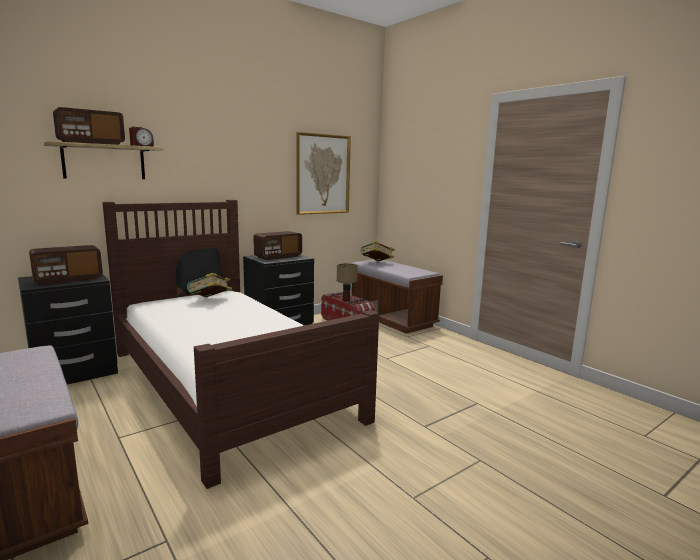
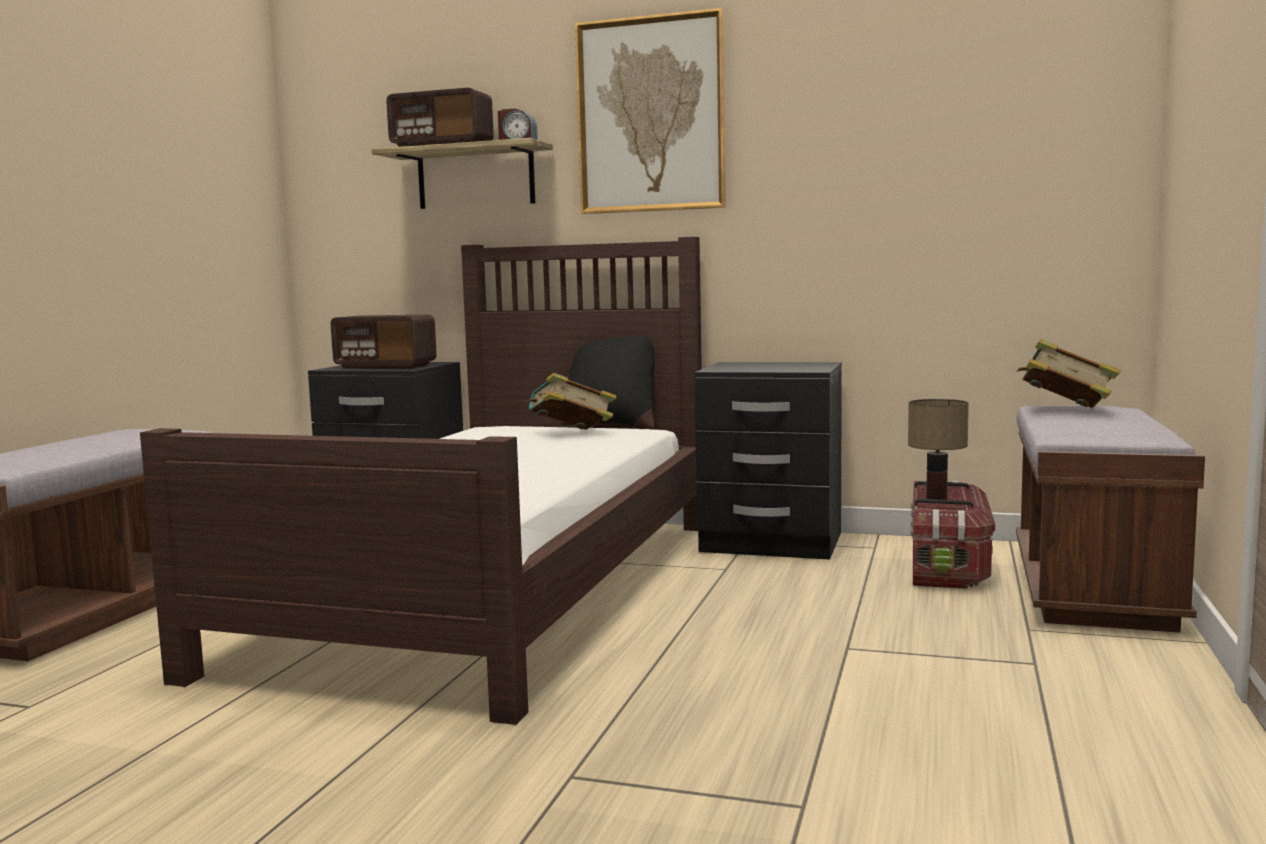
camera: 55 degrees right, 5 degrees down
(278, 257) = (769, 366): radio -> none
(322, 174) = (944, 166): picture -> picture (651, 115)

